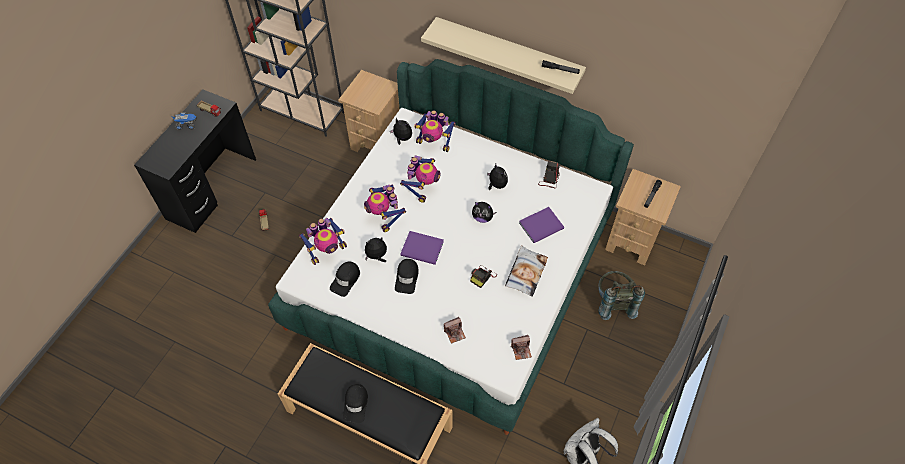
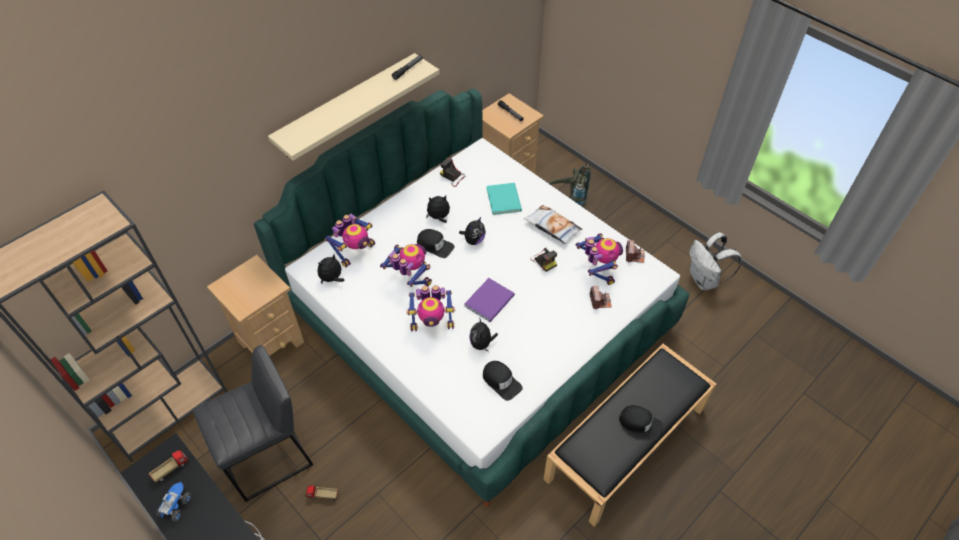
camera: 70 degrees left, 5 degrees down
(285, 180) = (269, 456): none -> grey stool
(327, 250) = (453, 391): toy robot -> toy robot (597, 270)
(407, 278) = (520, 323): black cap -> black cap (435, 245)
(542, 226) = (504, 198): purple book -> turquoise book

